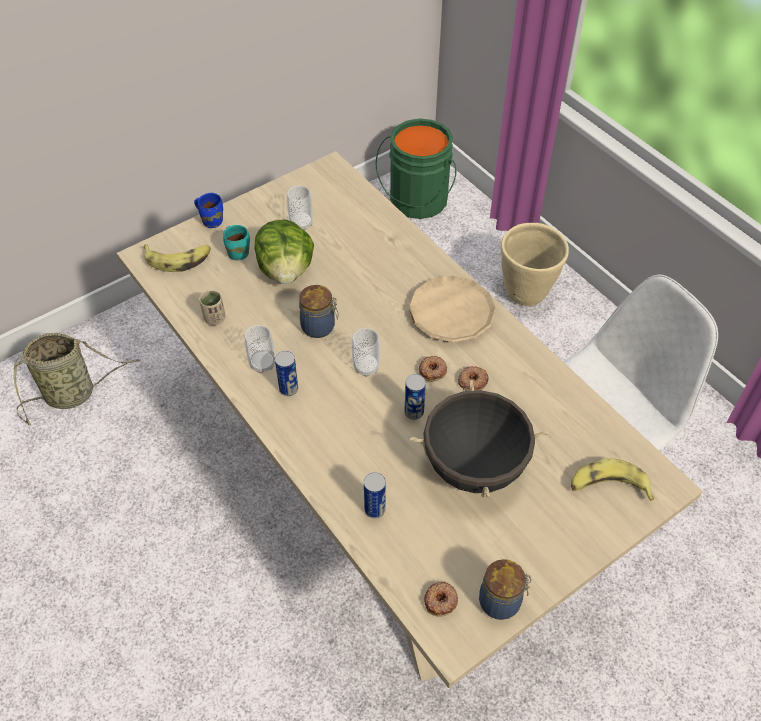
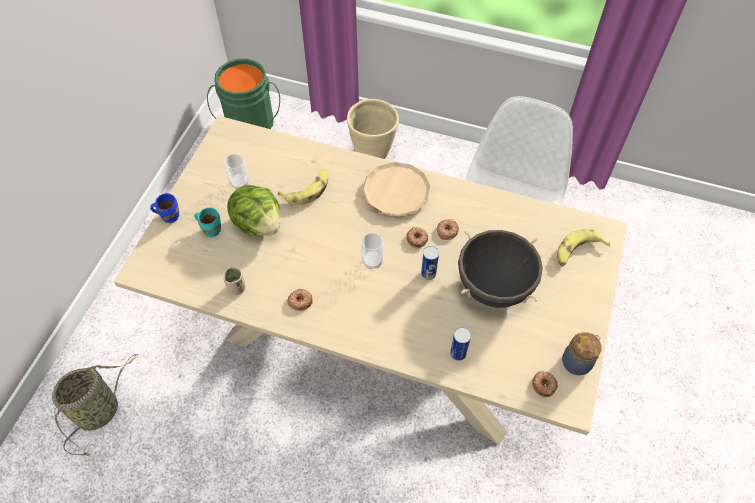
camera: 35 degrees left, 5 degrees up
(178, 259) = (169, 259): banana -> banana (307, 190)
(262, 364) = (300, 301): cup -> donut
(288, 389) = (333, 307): can -> none
(319, 327) = (317, 251): jar -> none

